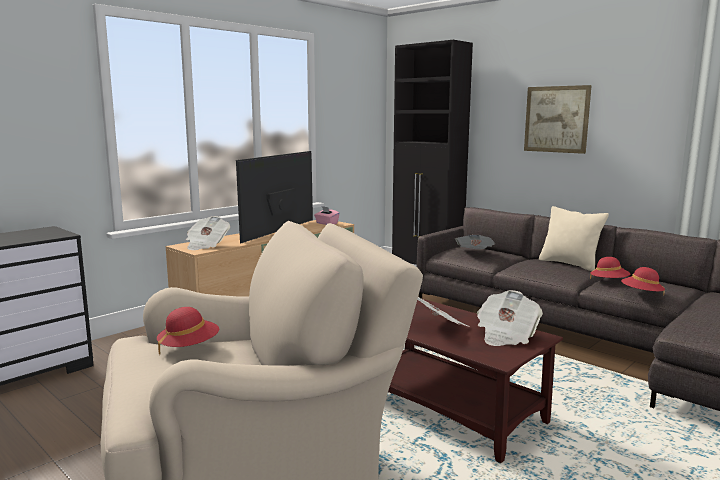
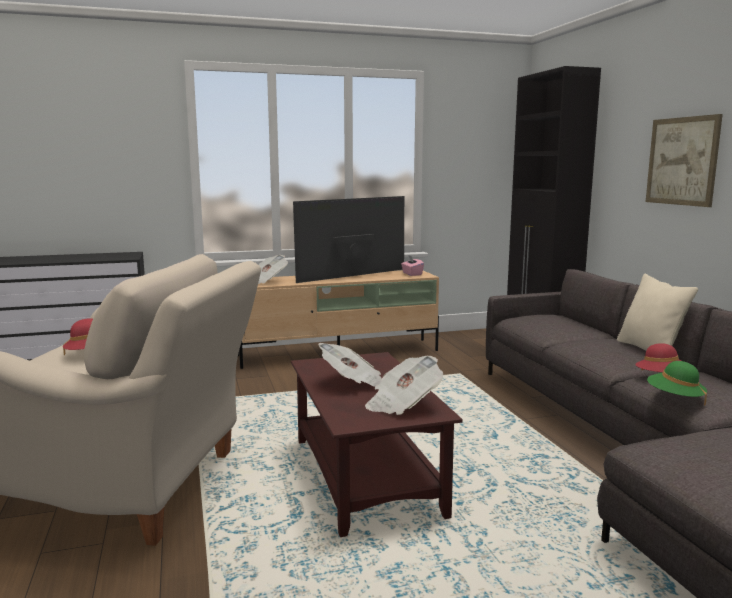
camera: 30 degrees right, 0 degrees up
(474, 253) = (546, 323): newspaper -> none
(641, 294) = (675, 398): red hat -> green hat

